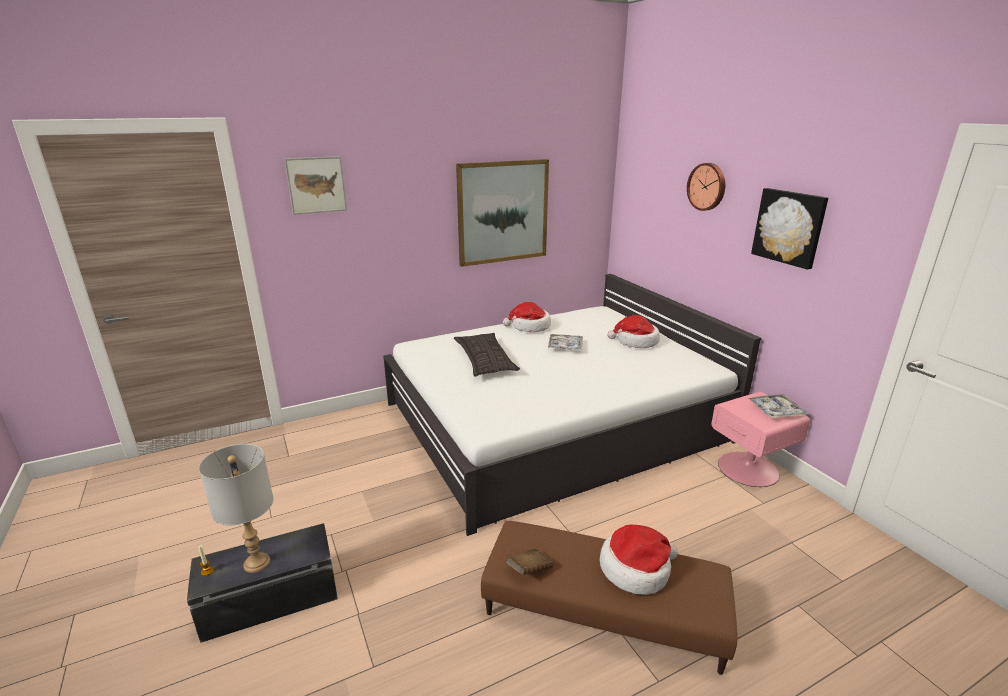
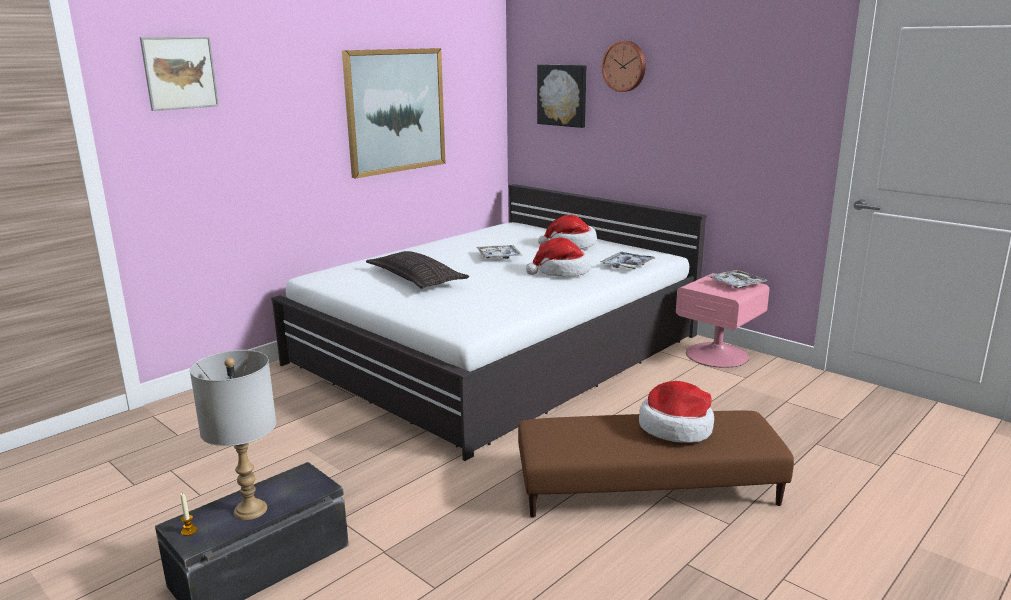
camera: 20 degrees left, 5 degrees down
(529, 326) = (444, 246): hat -> hat (562, 271)
(529, 570) = (574, 449): brown book -> none
(671, 375) = (627, 265): none -> tray
(789, 227) = (720, 94): picture -> picture (563, 95)

